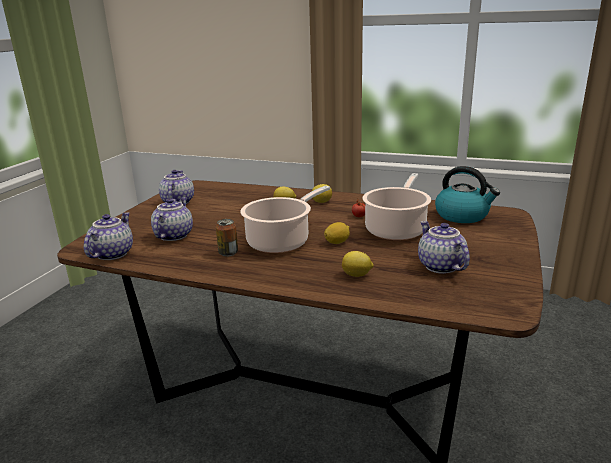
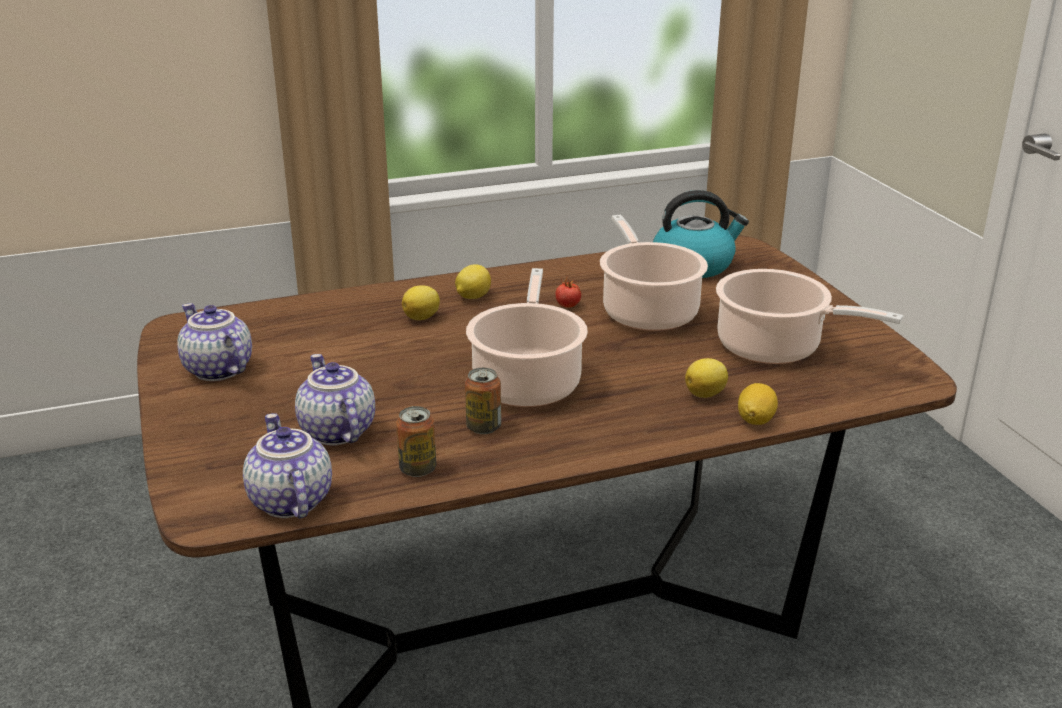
camera: 40 degrees left, 5 degrees up
(174, 259) = (417, 469): none -> can
(337, 242) = (606, 356): lemon -> lemon (755, 420)
(439, 266) = (775, 348): teapot -> cooking pot

